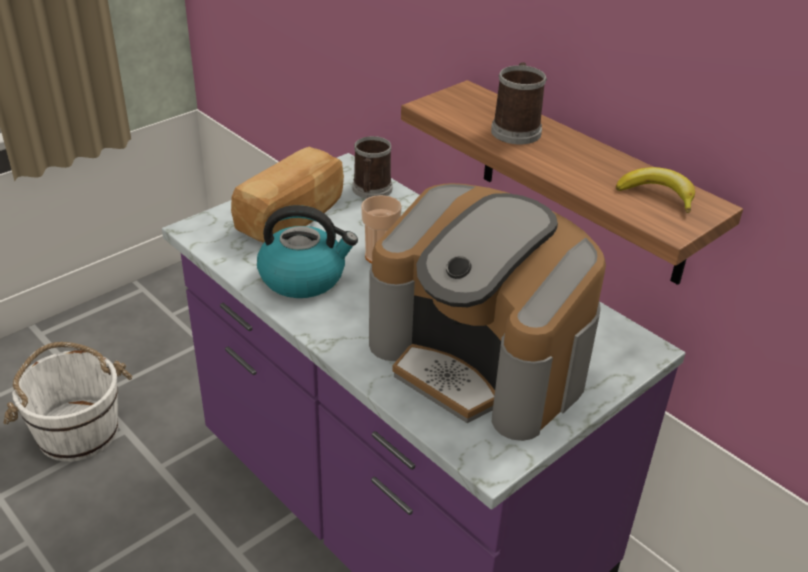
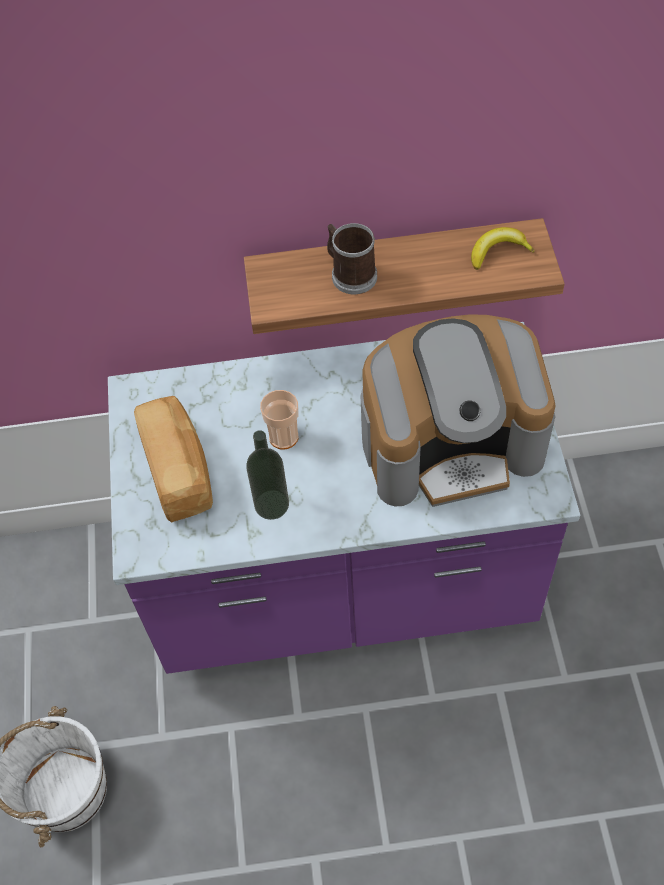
camera: 50 degrees left, 20 degrees up
(304, 277) = (271, 504): kettle -> bottle
(371, 191) = (185, 393): mug -> none

